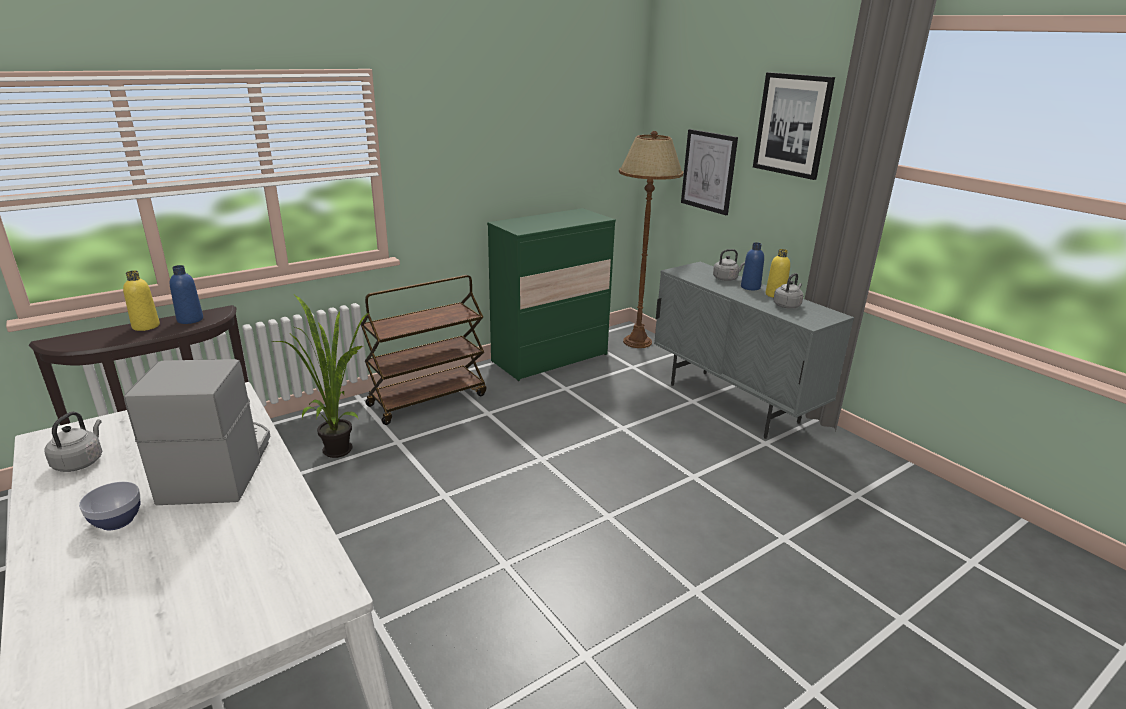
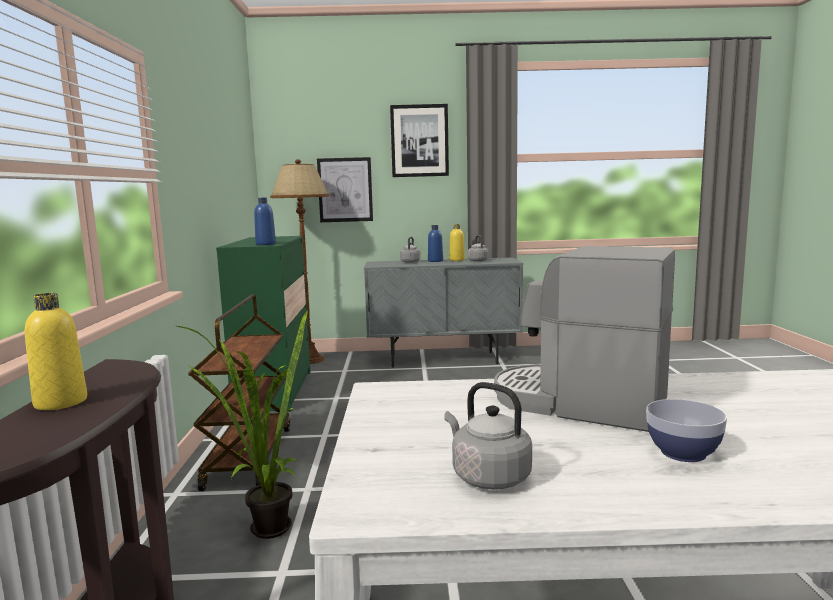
camera: 55 degrees left, 15 degrees down
(190, 319) = (106, 378): blue bottle -> blue bottle (265, 244)

